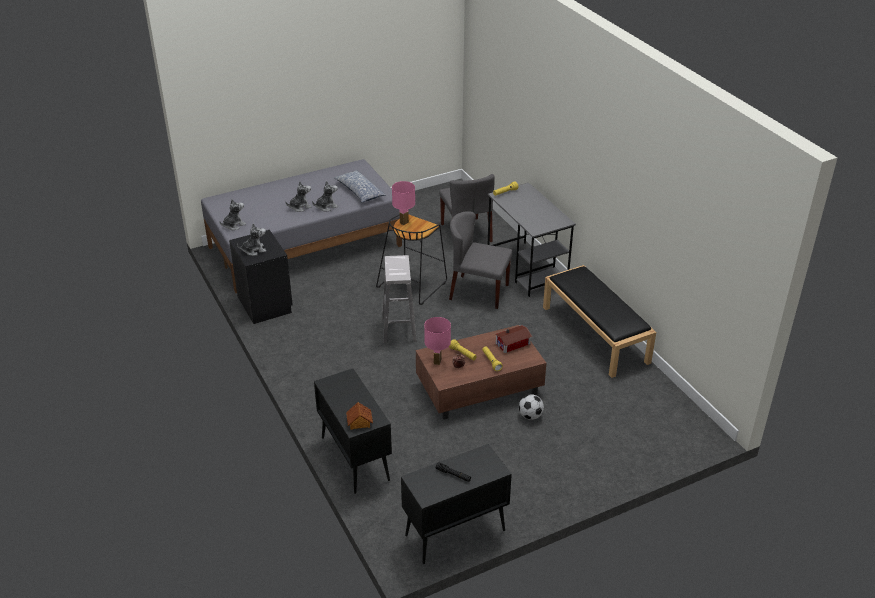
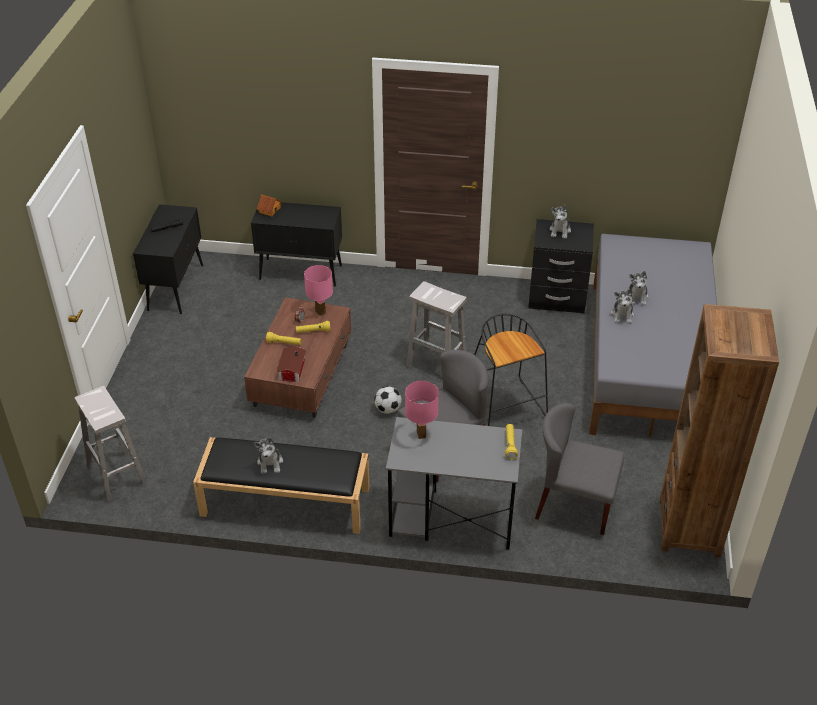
camera: 125 degrees right, 5 degrees up
(233, 225) = (633, 244): plush toy -> plush toy (270, 462)
(359, 192) = (637, 352): pillow -> none
(404, 223) = (524, 343): pink table lamp -> pink table lamp (421, 434)
(439, 195) = (689, 527): none -> brown bookcase
(530, 416) = (234, 387): football -> football (387, 409)
(674, 423) = (116, 475): none -> white stool

